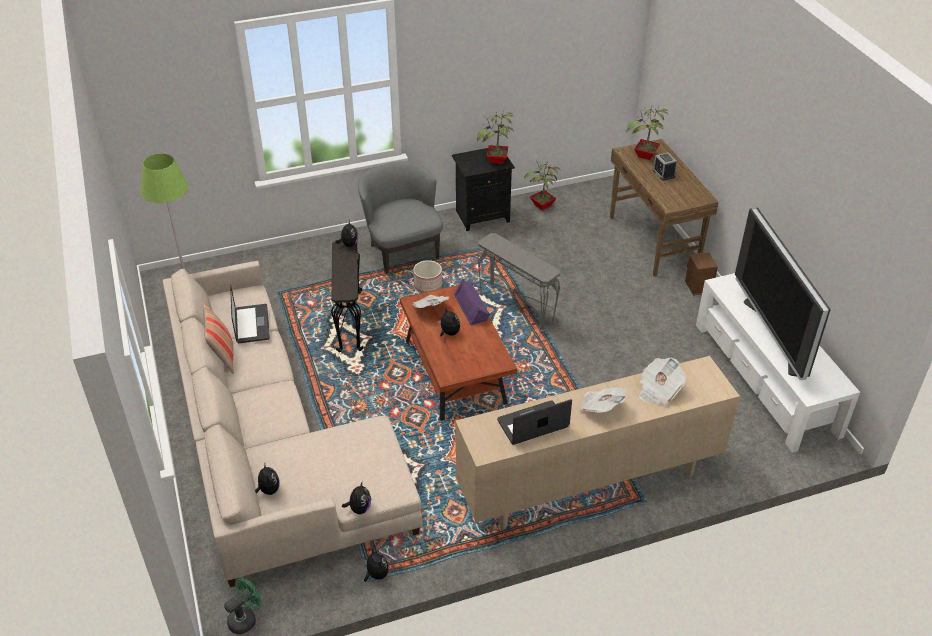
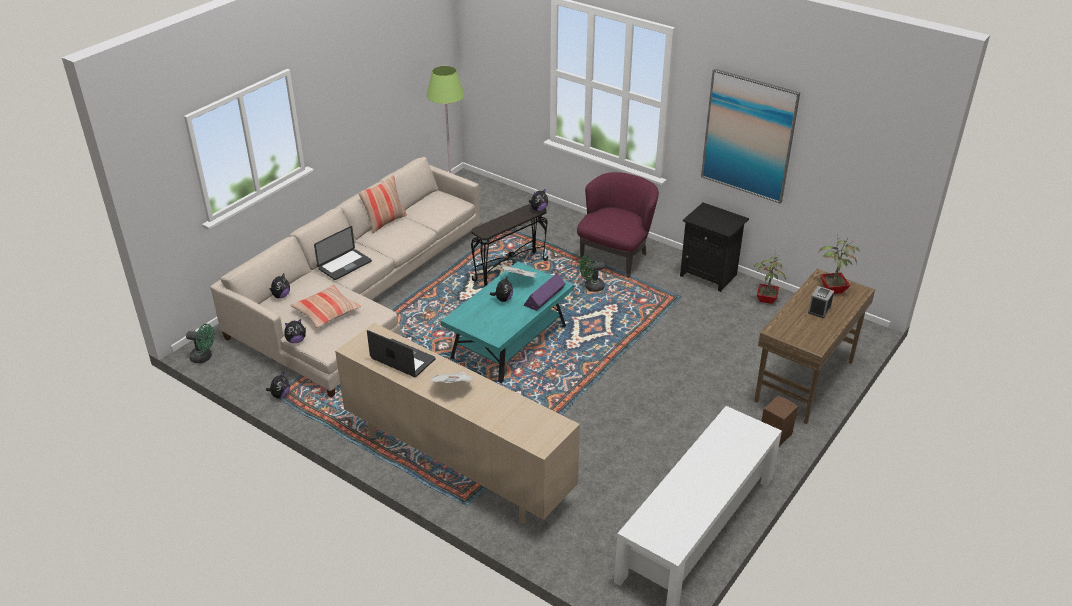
camera: 55 degrees right, 5 degrees down
(252, 324) = (426, 218): laptop -> laptop (345, 265)
(337, 464) = (326, 312): none -> pillow
(402, 251) = (615, 257): grey armchair -> purple armchair
(428, 285) = (591, 287): planter -> green fan
(455, 373) = (509, 343): brown coffee table -> turquoise coffee table
(487, 70) = (748, 136): none -> picture
(497, 161) = (724, 225): potted plant -> none
(516, 308) = (617, 341): grey side table -> none
(658, 390) = (504, 410): newspaper -> none
(775, 336) = (696, 478): television -> none

